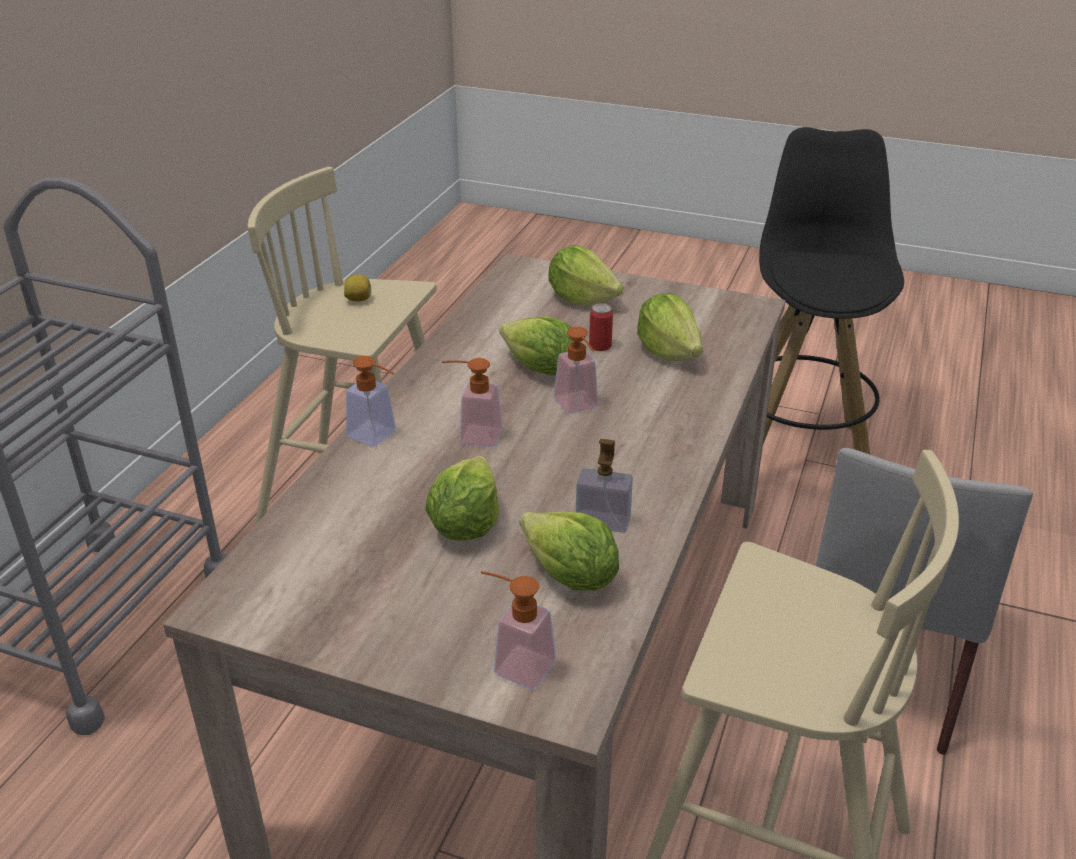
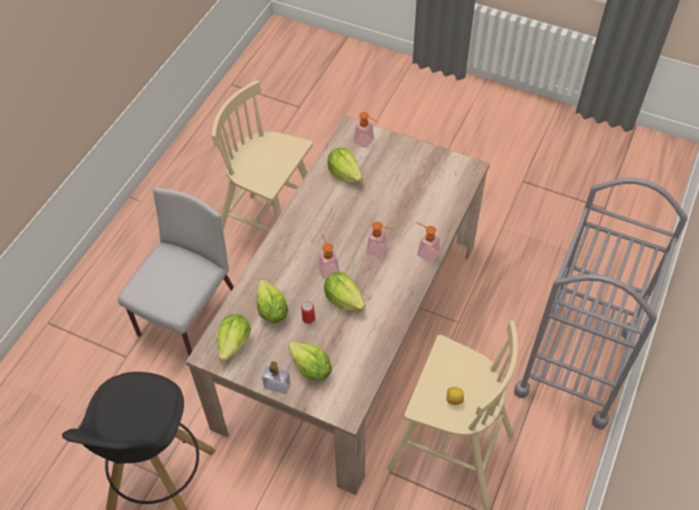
camera: 175 degrees left, 20 degrees up
(465, 524) = (383, 200): lettuce -> lettuce (234, 343)
(602, 521) = (328, 198): soap dispenser -> soap dispenser (277, 386)

